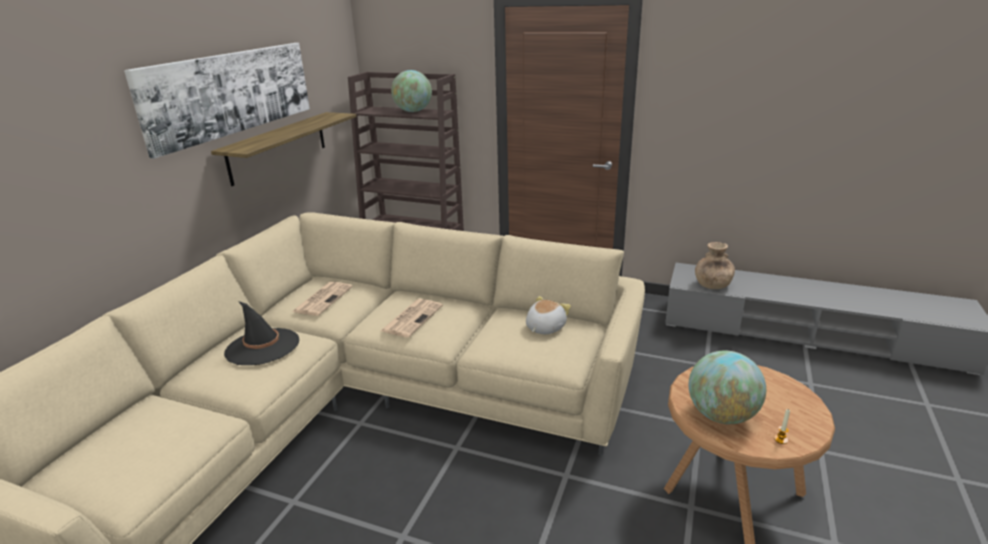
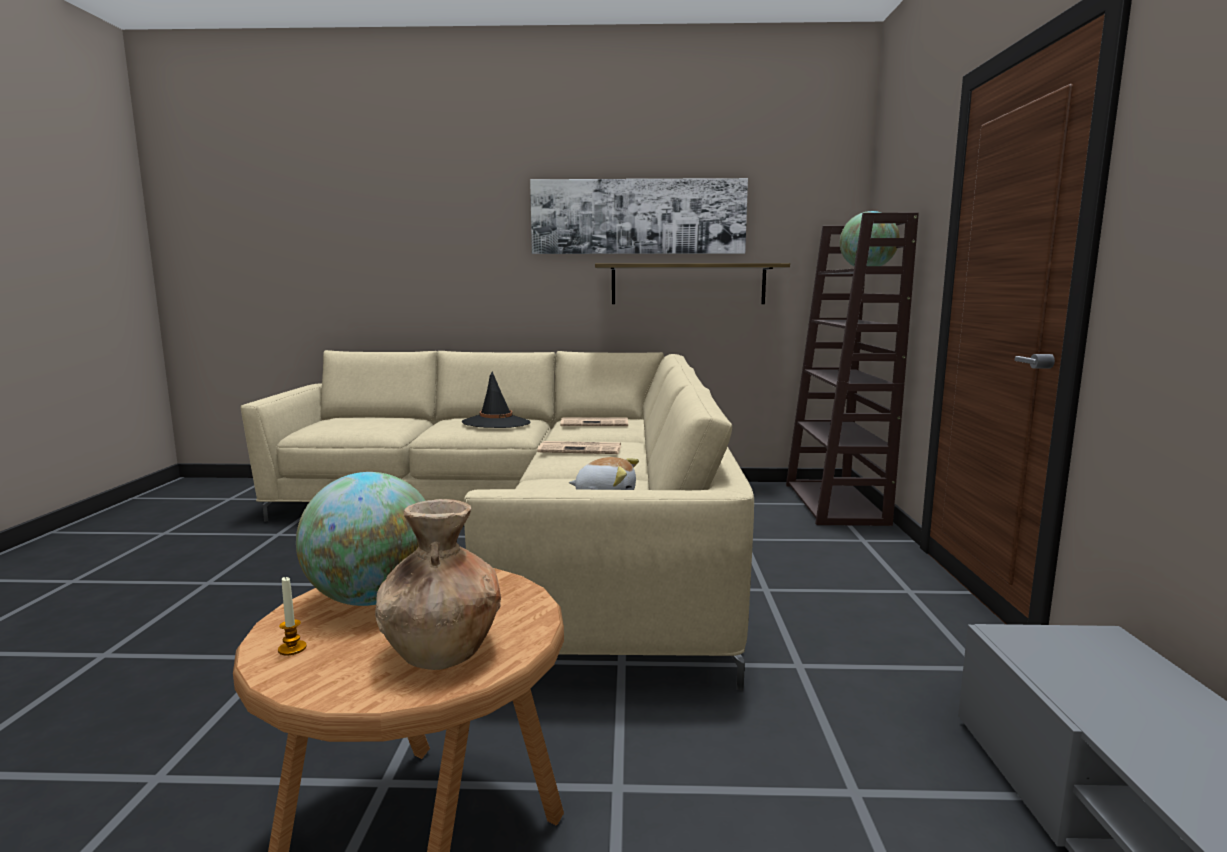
camera: 70 degrees right, 15 degrees down
(712, 285) = (1070, 676): brown vase -> brown vase (442, 649)

